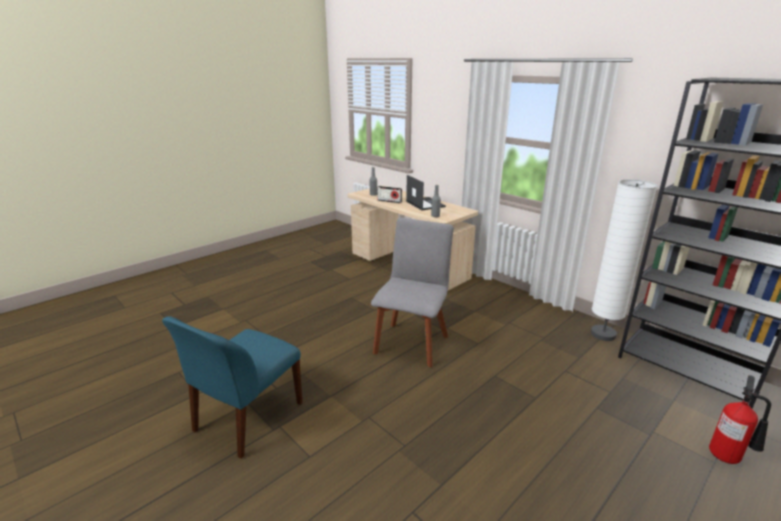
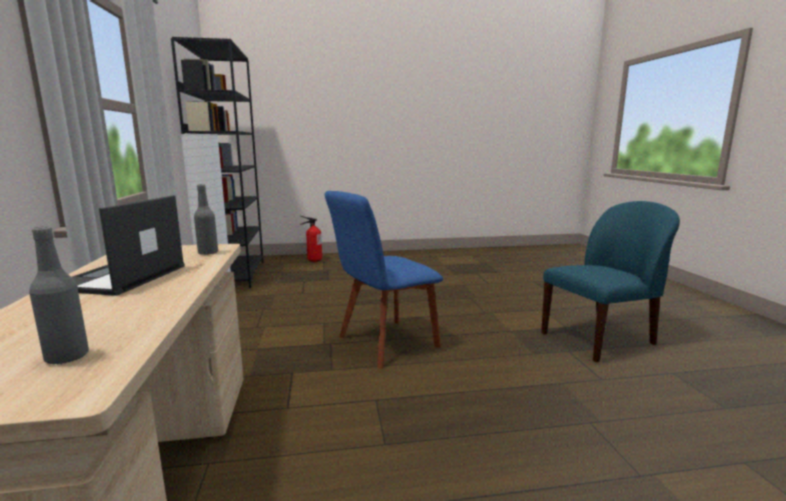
camera: 145 degrees left, 10 degrees down
(389, 201) = (142, 307): radio -> none
(412, 342) = (384, 343): grey chair -> blue chair

